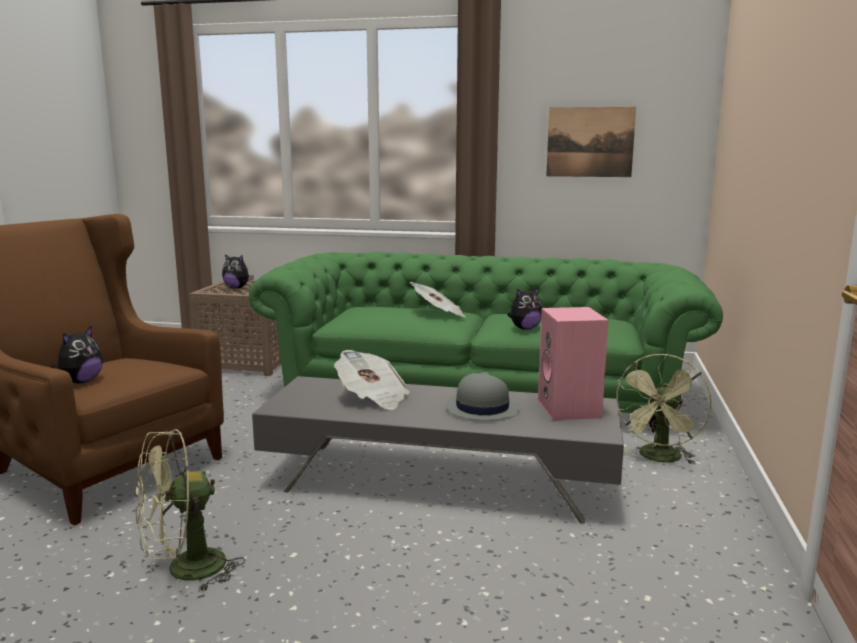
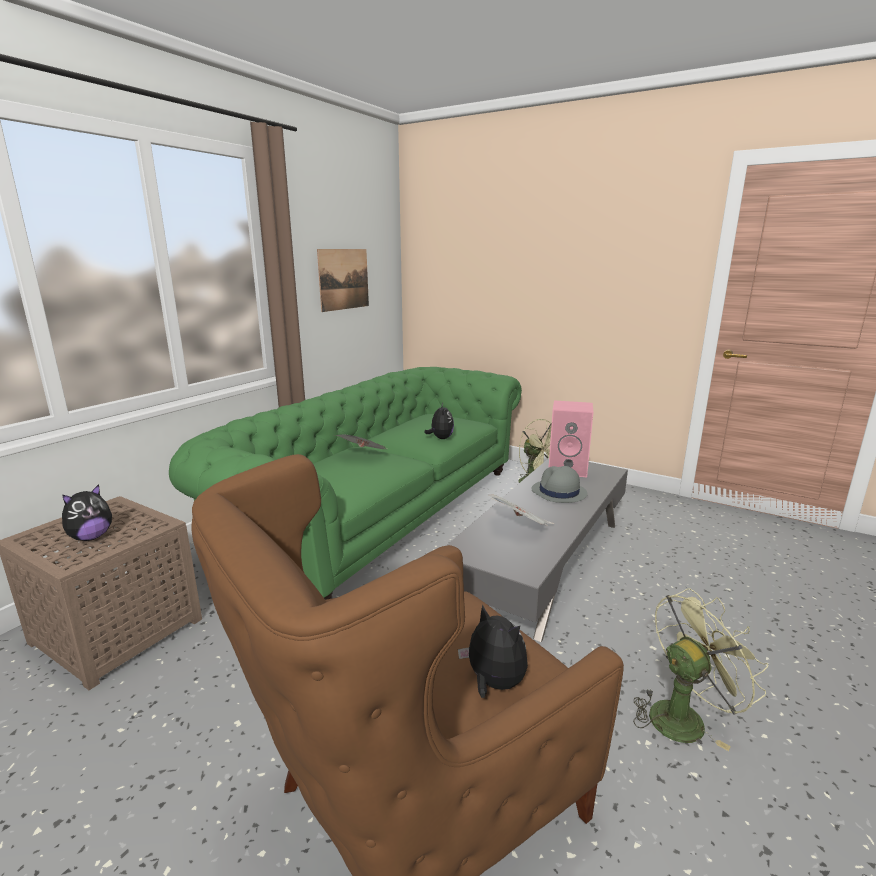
camera: 70 degrees left, 5 degrees up
(184, 571) = (683, 716): green fan -> green fan turned 105 degrees counterclockwise

